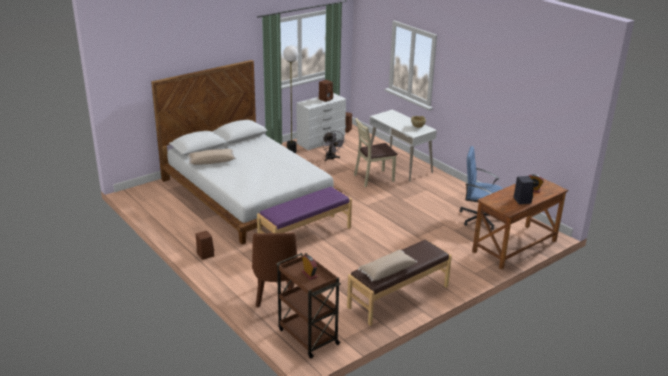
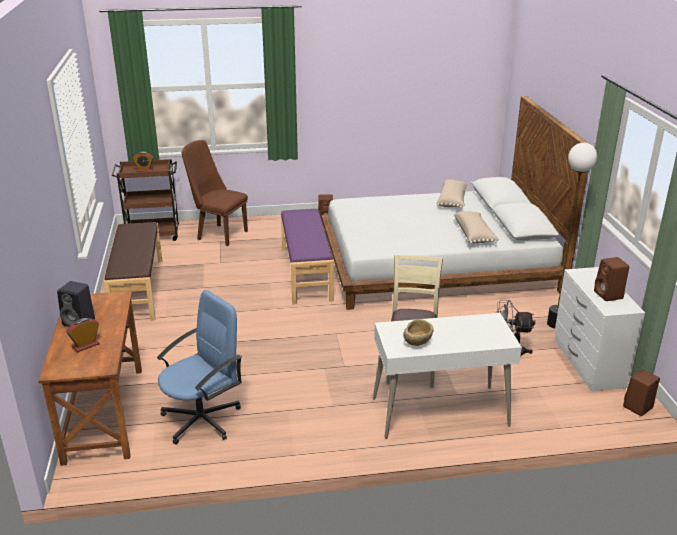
camera: 120 degrees right, 0 degrees up
(386, 271) = (131, 235): beige pillow -> beige pillow (474, 235)

